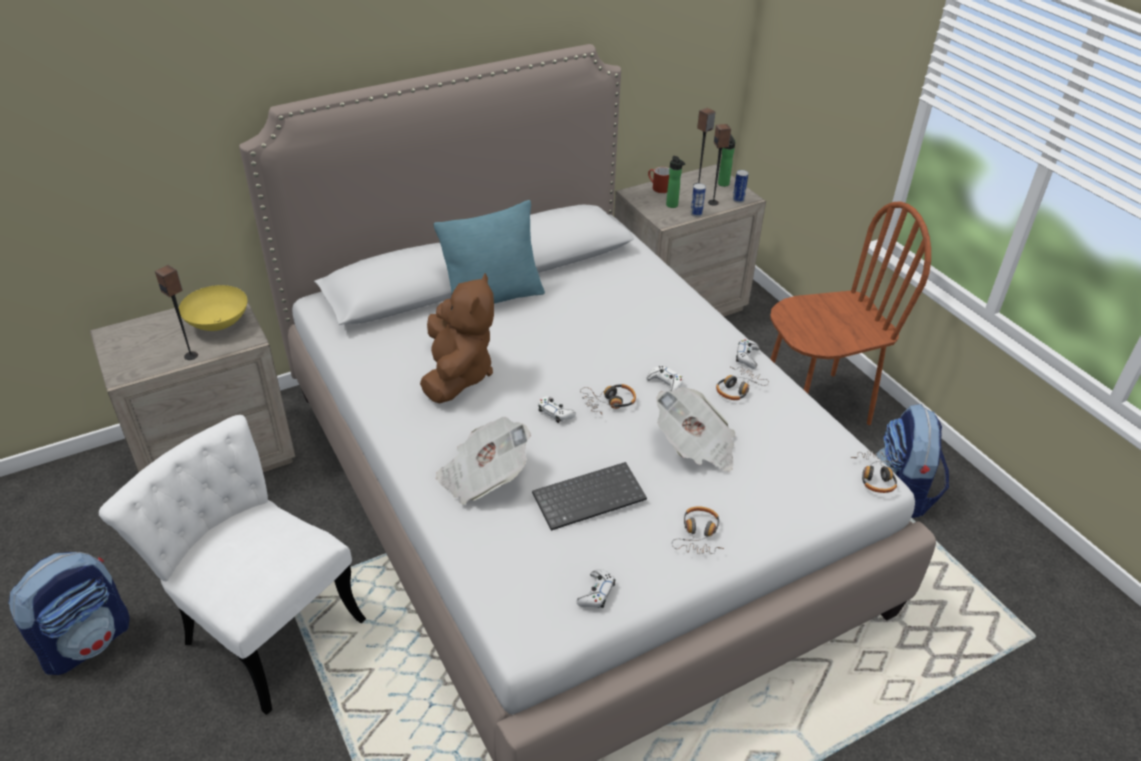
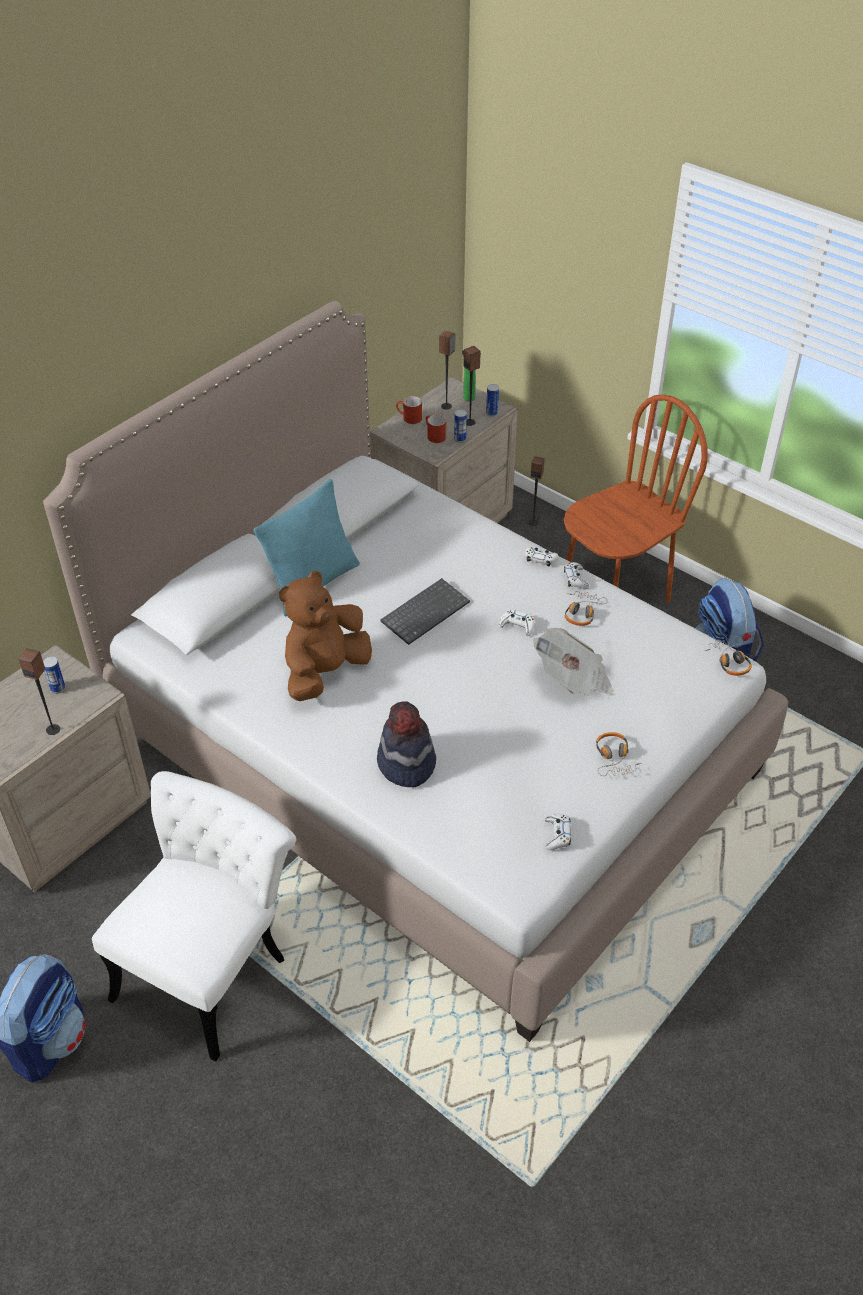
camera: 20 degrees left, 5 degrees up
(218, 324) = (58, 688): yellow bowl -> can
(261, 623) = (211, 965): white chair -> white chair turned 105 degrees clockwise
(457, 375) = (325, 672): brown plush toy -> brown plush toy turned 120 degrees counterclockwise
(483, 477) = (406, 764): newspaper -> hat
(555, 413) = (436, 683): white game controller -> white game controller (540, 559)
(589, 496) = (508, 752): keyboard -> keyboard (425, 611)
(609, 403) = (478, 659): headphones -> none
(673, 206) = (433, 436): bottle -> red mug
(765, 322) = (533, 522): none -> speaker

